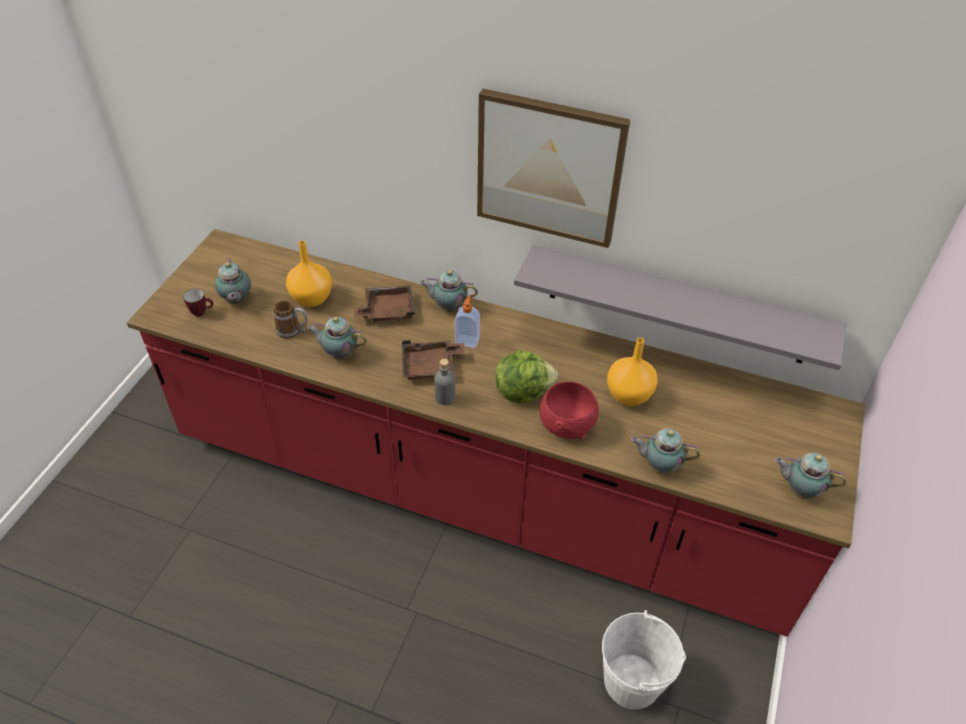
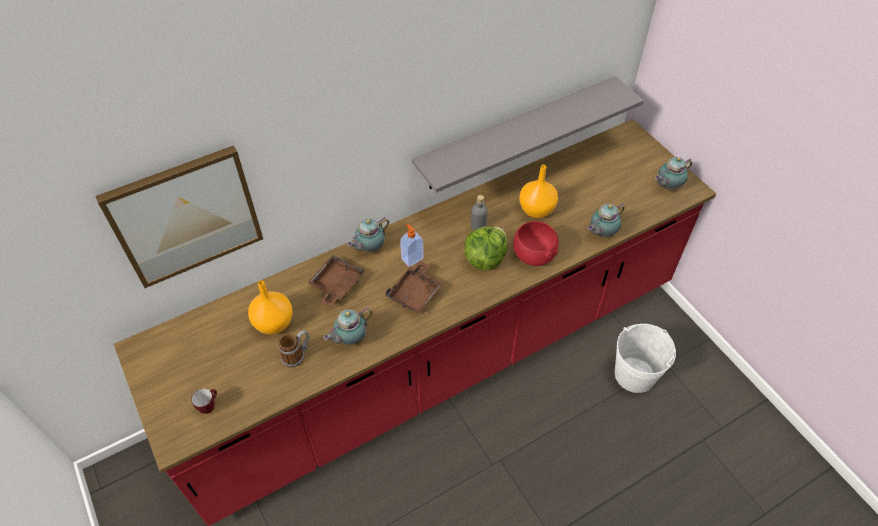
camera: 50 degrees left, 5 degrees up
(236, 301) = (222, 374): teapot -> none
(445, 397) = (452, 303): grey bottle -> grey bottle (478, 225)
(549, 168) = (417, 92): picture -> picture (185, 216)

